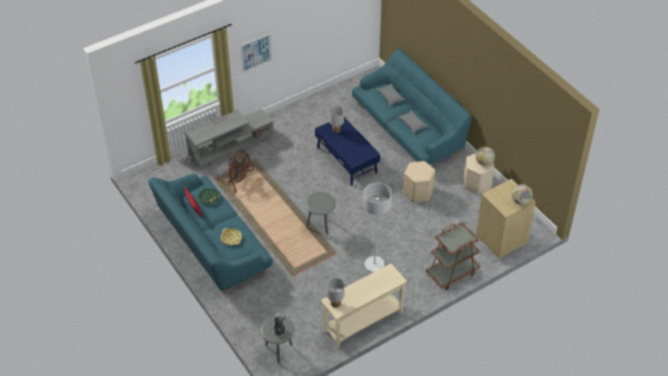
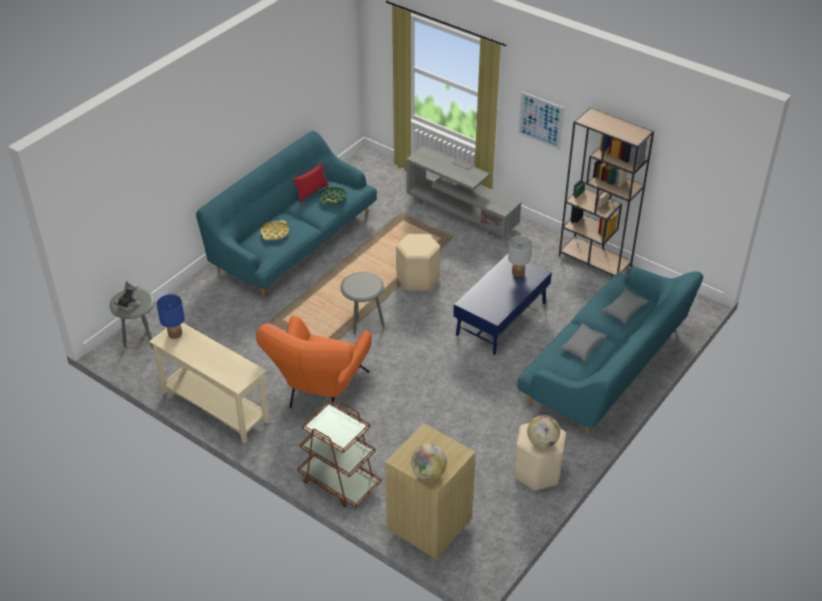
camera: 70 degrees right, 5 degrees down
(236, 180) = (407, 231): brown fan -> none
(315, 102) = (595, 260): none -> bookcase
(335, 303) = (174, 334): grey table lamp -> blue table lamp
(374, 264) = (320, 394): grey floor lamp -> orange armchair
(418, 192) = (480, 407): beige stool -> beige stool (417, 279)

